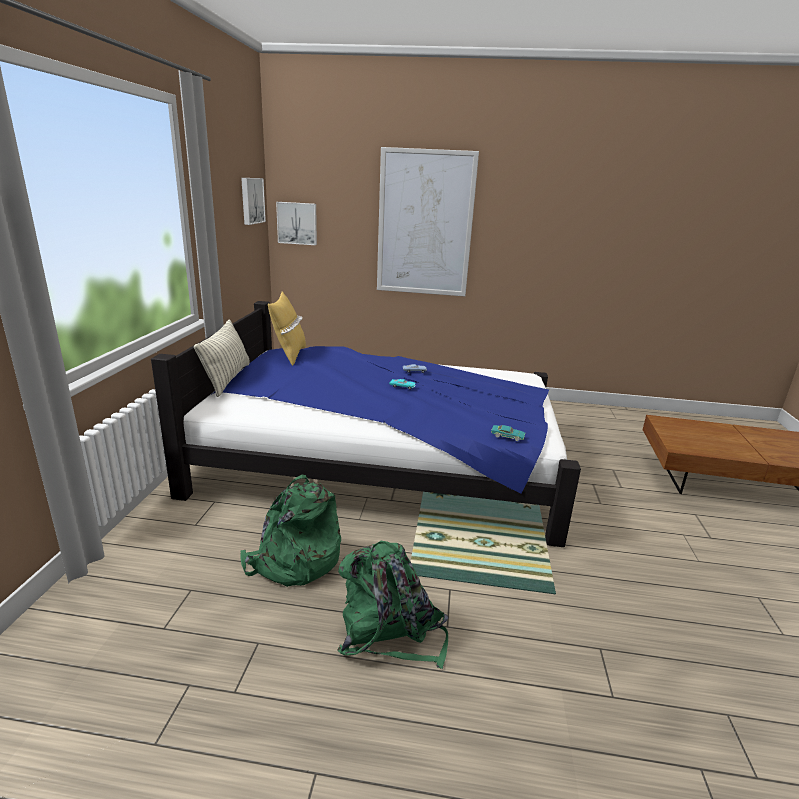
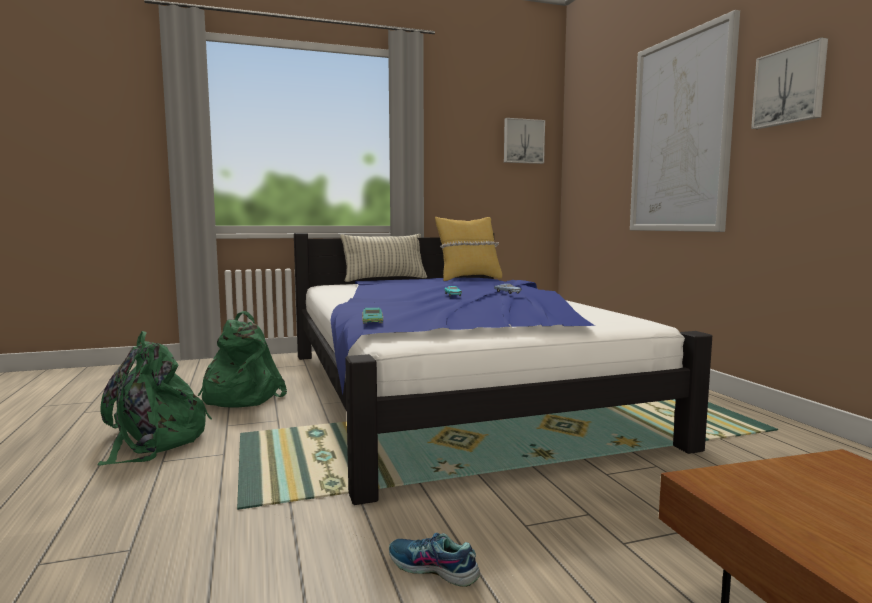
camera: 65 degrees right, 15 degrees down
(297, 223) = (578, 162): picture -> picture (790, 86)
(637, 541) = (432, 569): none -> shoe

